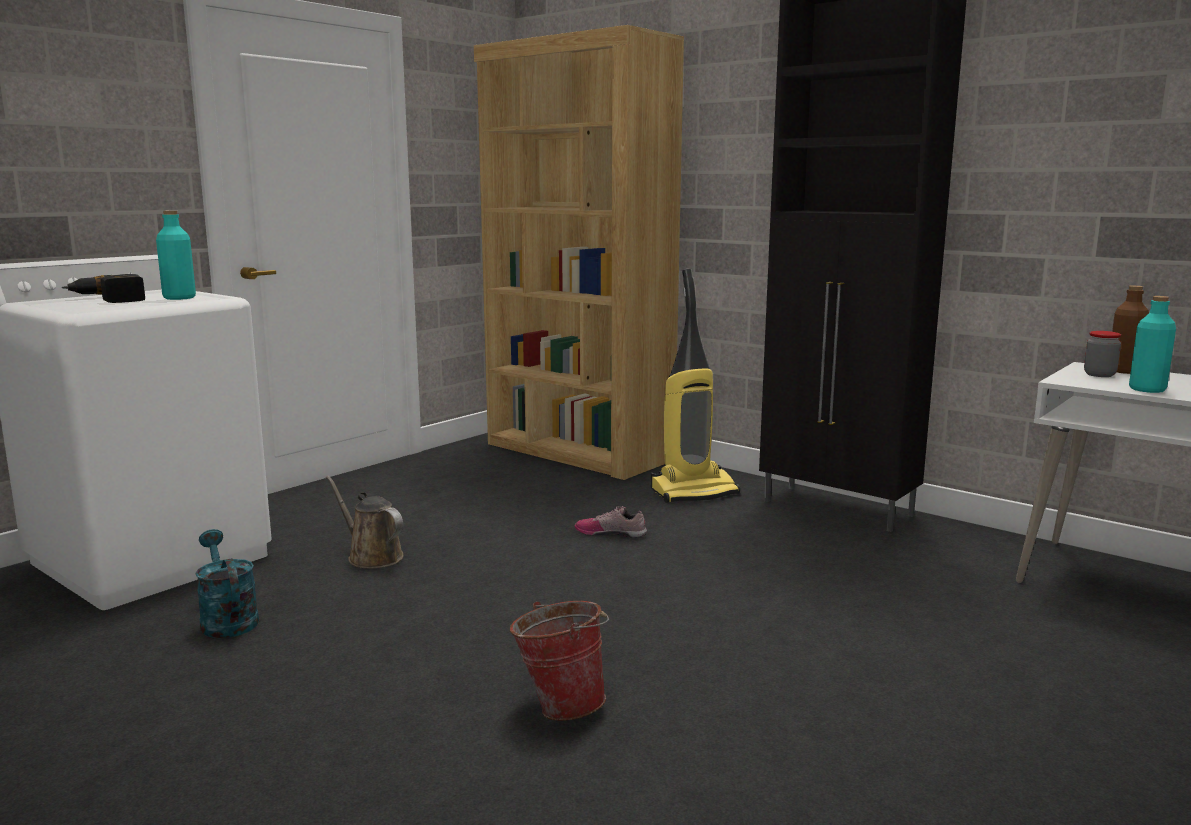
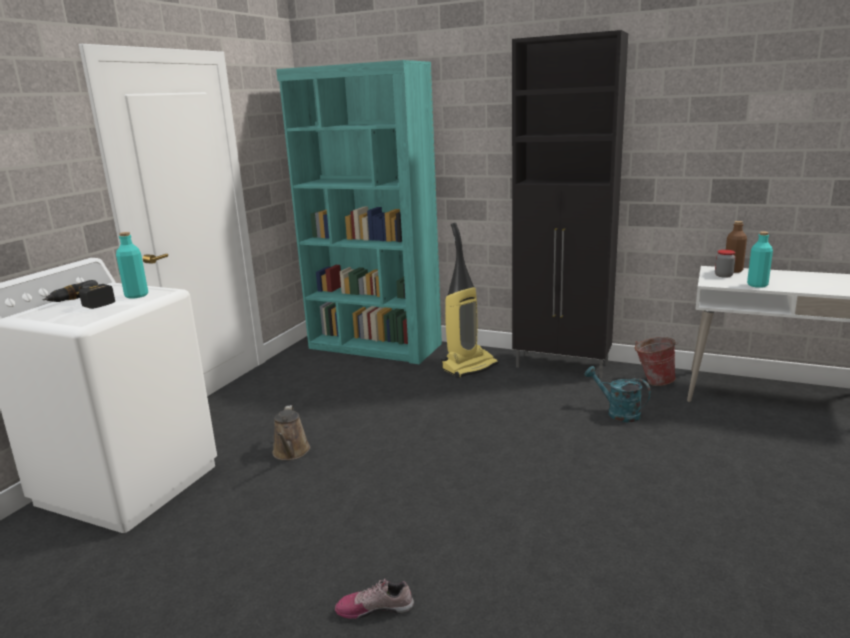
camera: 15 degrees left, 5 degrees up
(227, 619) = (224, 522): turquoise watering can -> turquoise watering can (618, 413)
(371, 556) = (291, 452): brown watering can -> brown watering can turned 120 degrees counterclockwise
(561, 705) = (488, 538): bucket -> bucket (653, 381)
(578, 452) = (375, 346): brown bookcase -> turquoise bookcase
(611, 533) = (437, 407): shoe -> shoe (375, 608)

